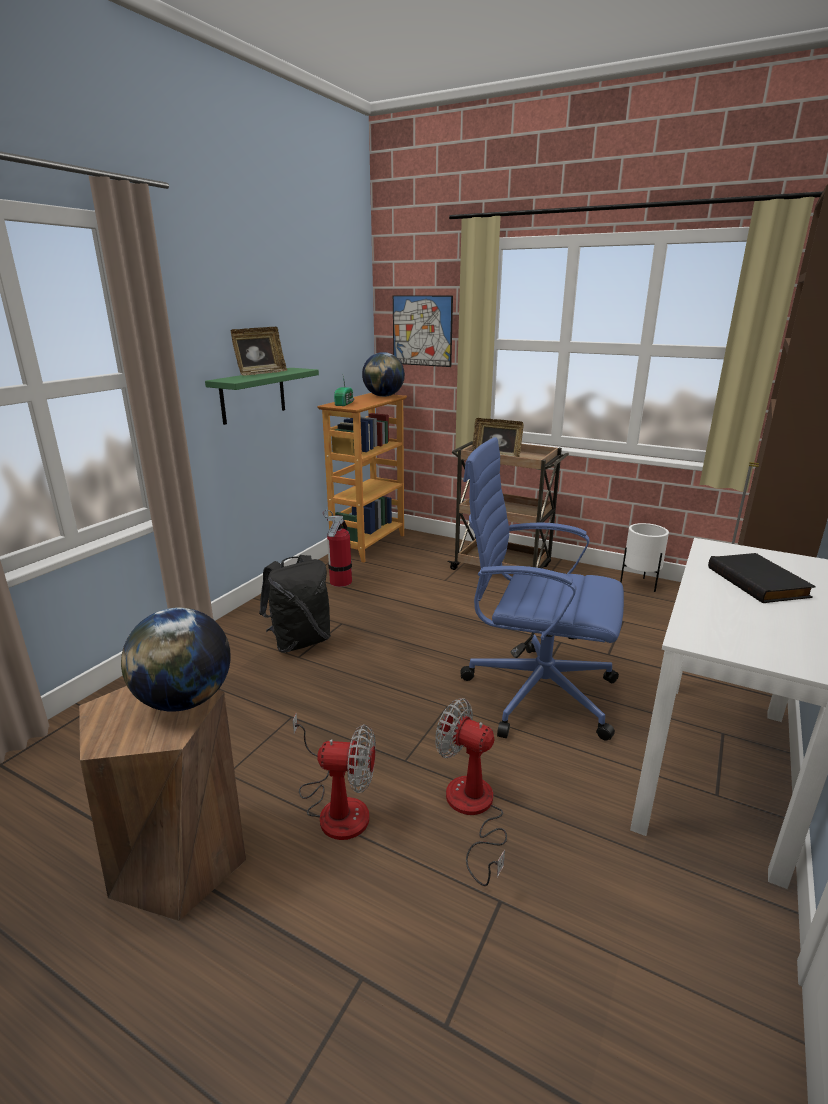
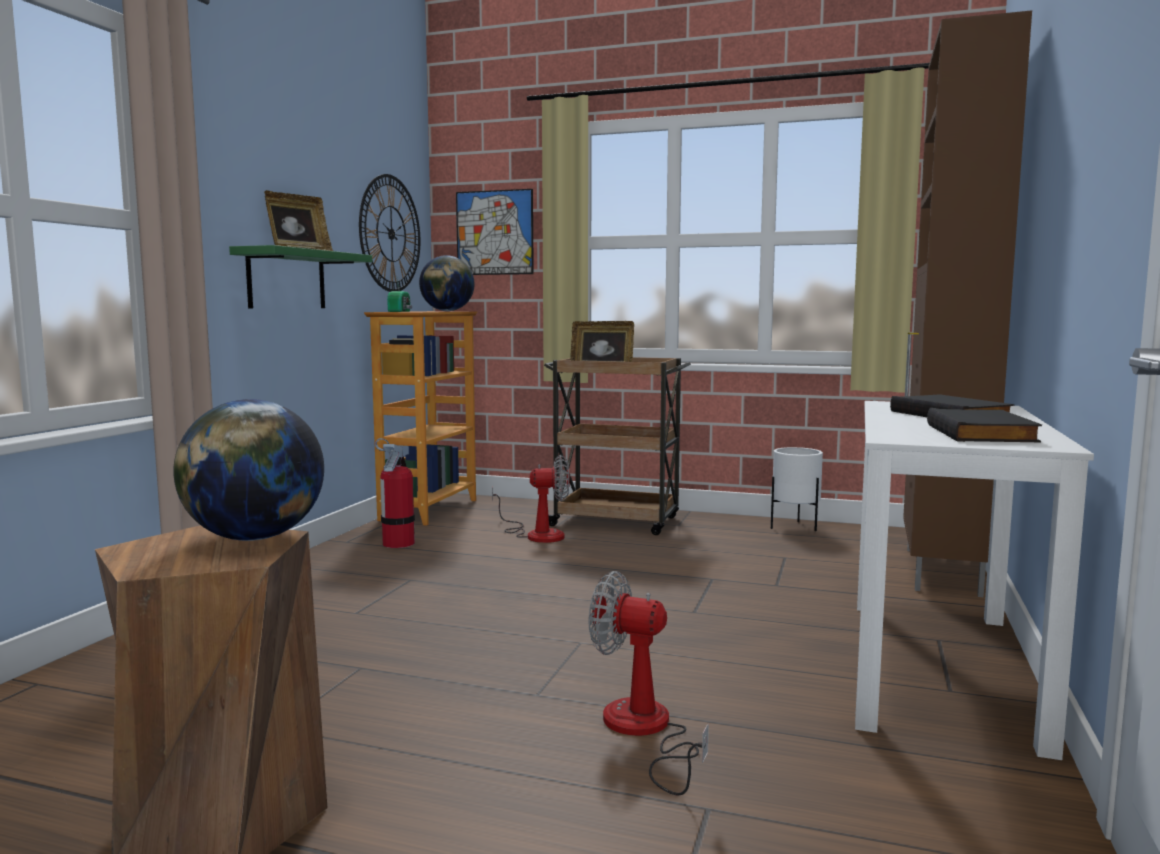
camera: 10 degrees left, 15 degrees down
(300, 641) = (354, 599): black backpack -> none
(336, 806) = (450, 744): fan -> fan (537, 534)
(339, 337) = (391, 234): none -> wall clock
(535, 692) = (694, 622): blue office chair -> none
(773, 632) = (983, 433): none -> black book

